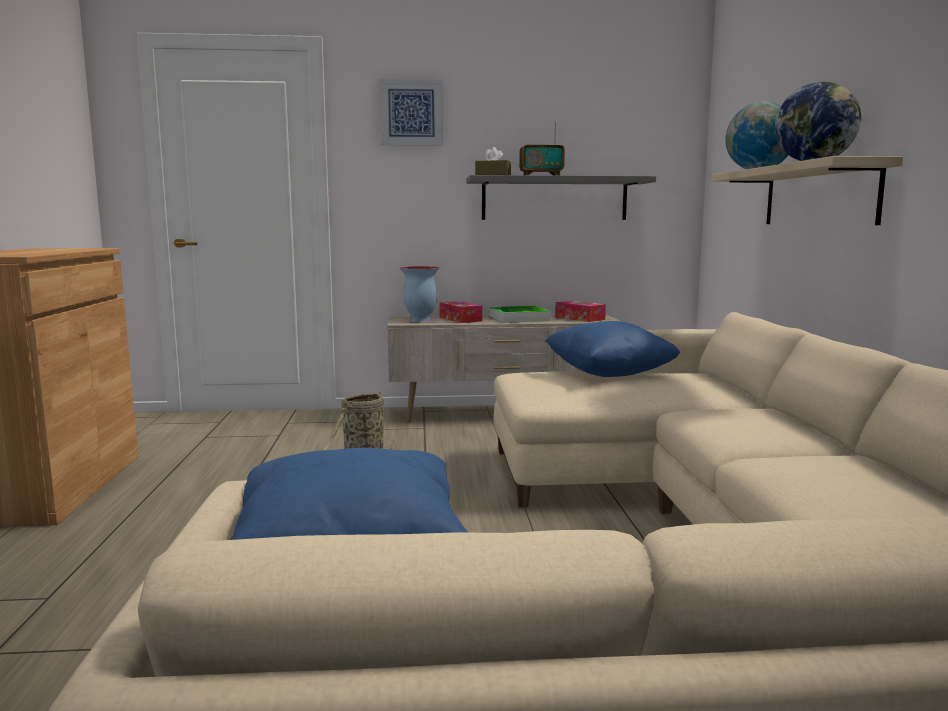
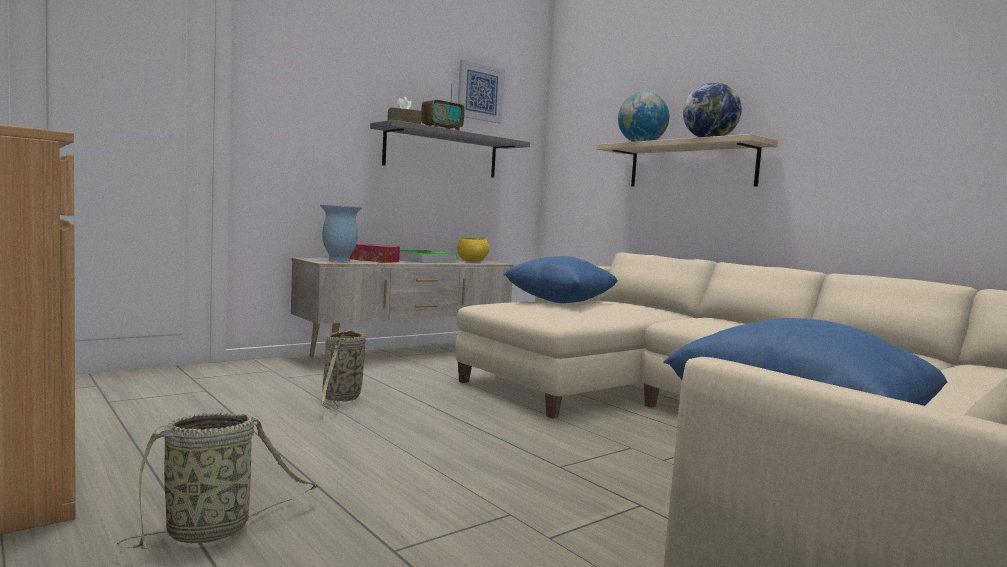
camera: 35 degrees left, 5 degrees down
(105, 552) = (214, 530): none -> basket
(411, 113) = (321, 50): picture -> picture (480, 92)
(579, 318) = (471, 261): tissue box -> yellow bowl

